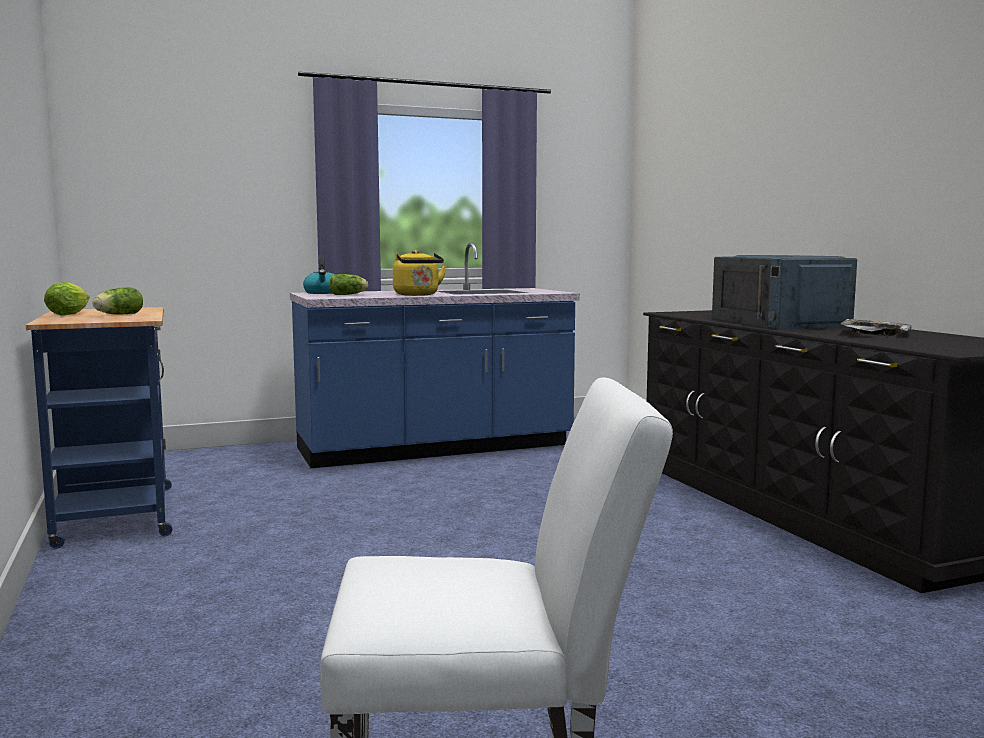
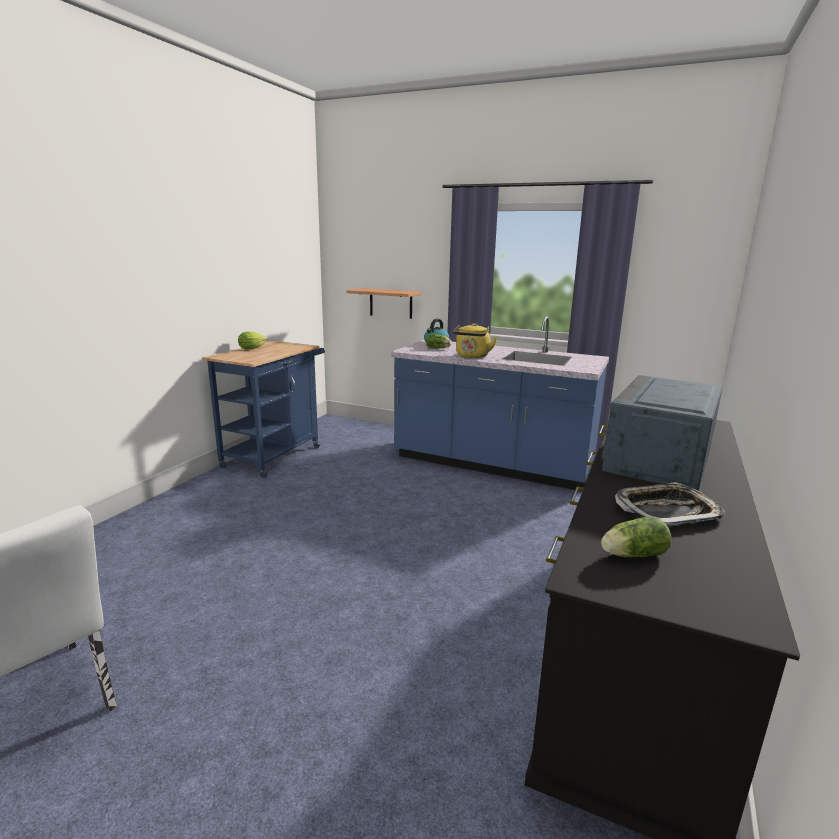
camera: 45 degrees right, 10 degrees up
(117, 315) = (264, 353): lettuce -> lettuce (631, 555)
(208, 246) = (391, 303): none -> shelf

